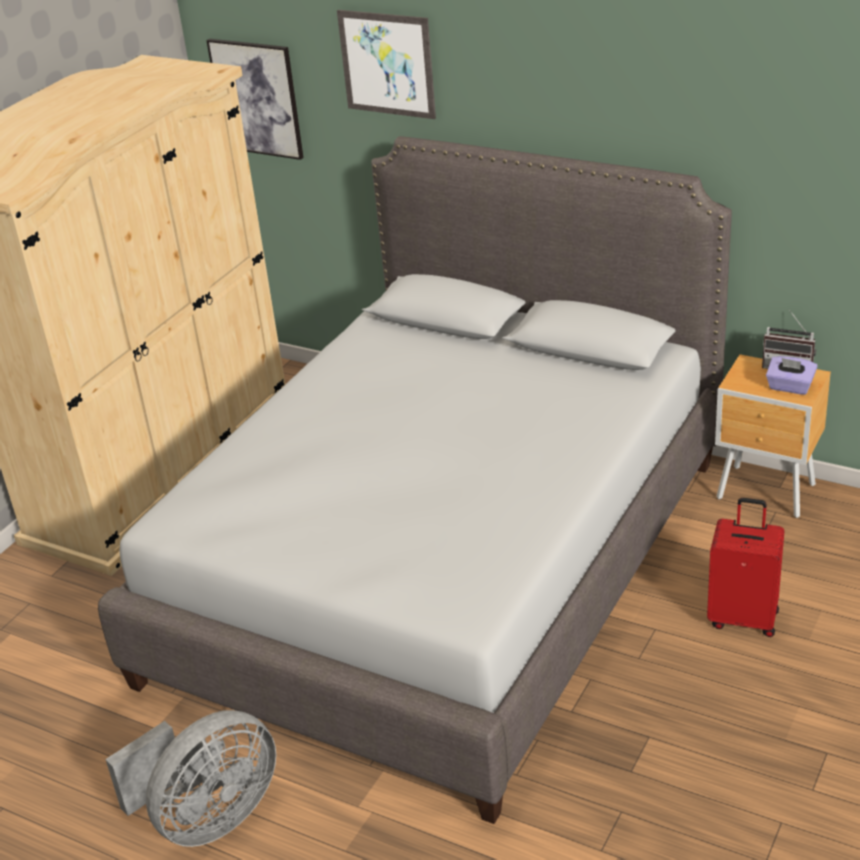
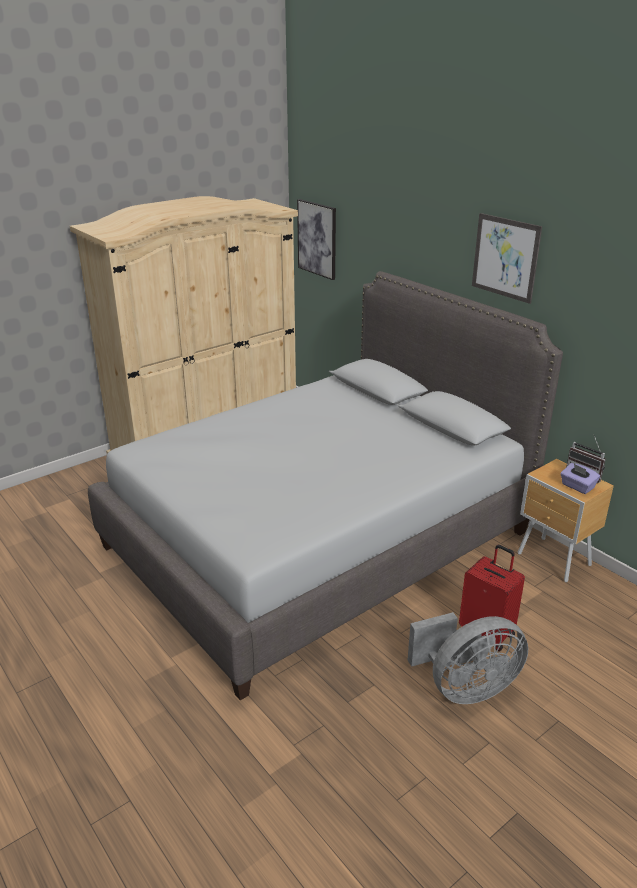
camera: 20 degrees right, 5 degrees down
(209, 818) = (87, 632): grey fan -> grey fan (465, 688)
(387, 64) = (383, 224): picture -> picture (505, 257)

